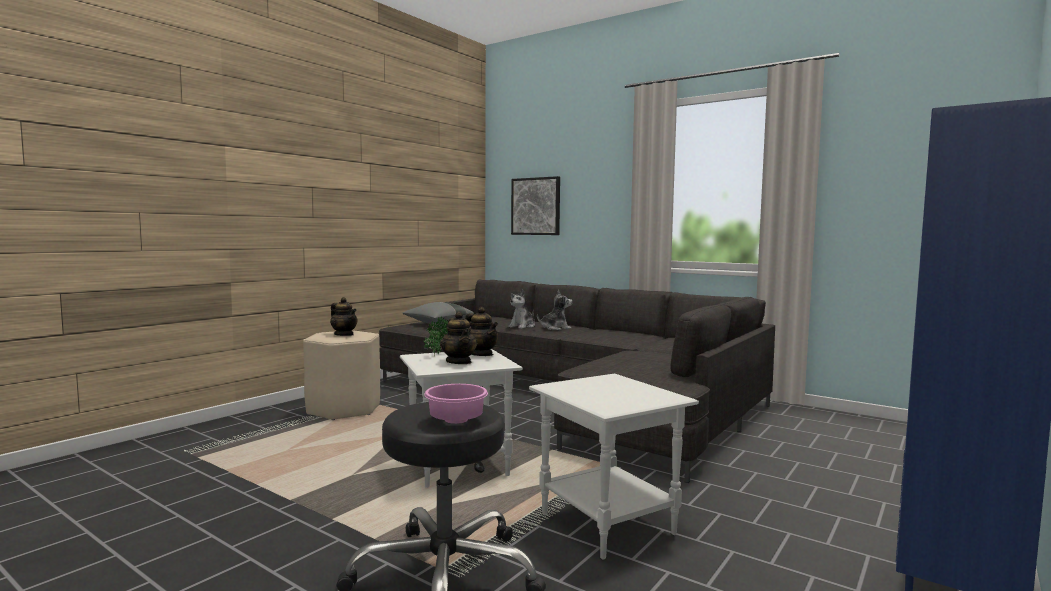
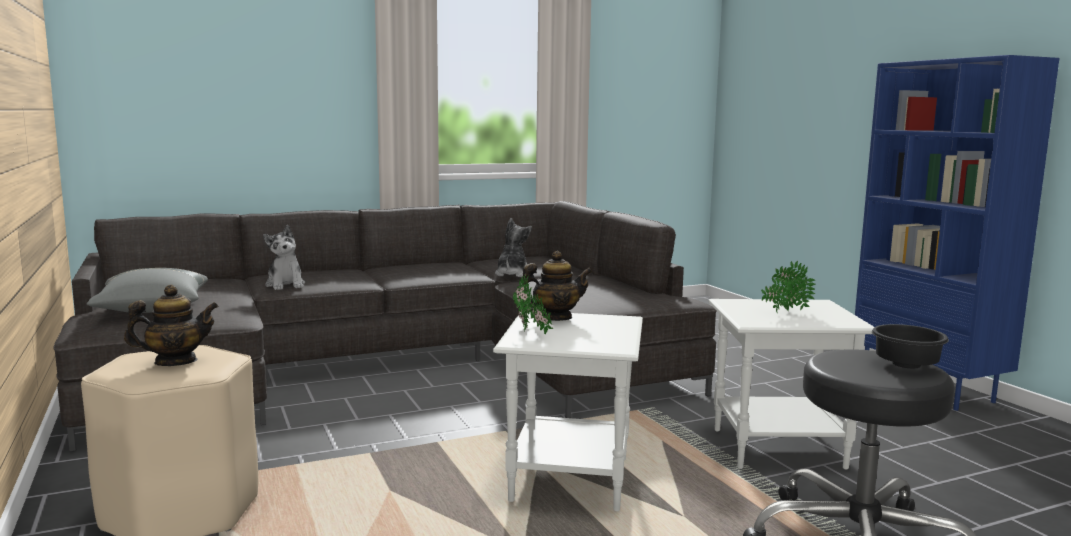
camera: 60 degrees left, 5 degrees up
(455, 421) = (908, 366): pink bowl -> black bowl
(459, 362) = (590, 331): teapot -> none
(536, 206) = (184, 83): picture -> none
(555, 328) = (336, 278): plush toy -> plush toy (512, 274)
(605, 390) = (784, 312): none -> potted plant

